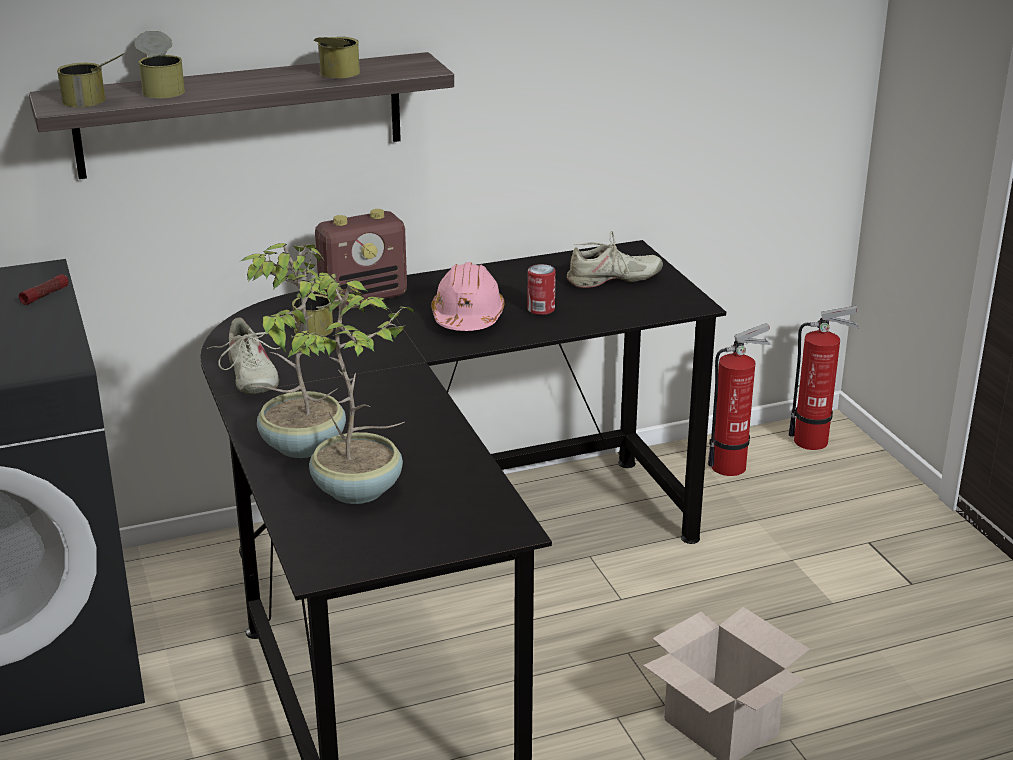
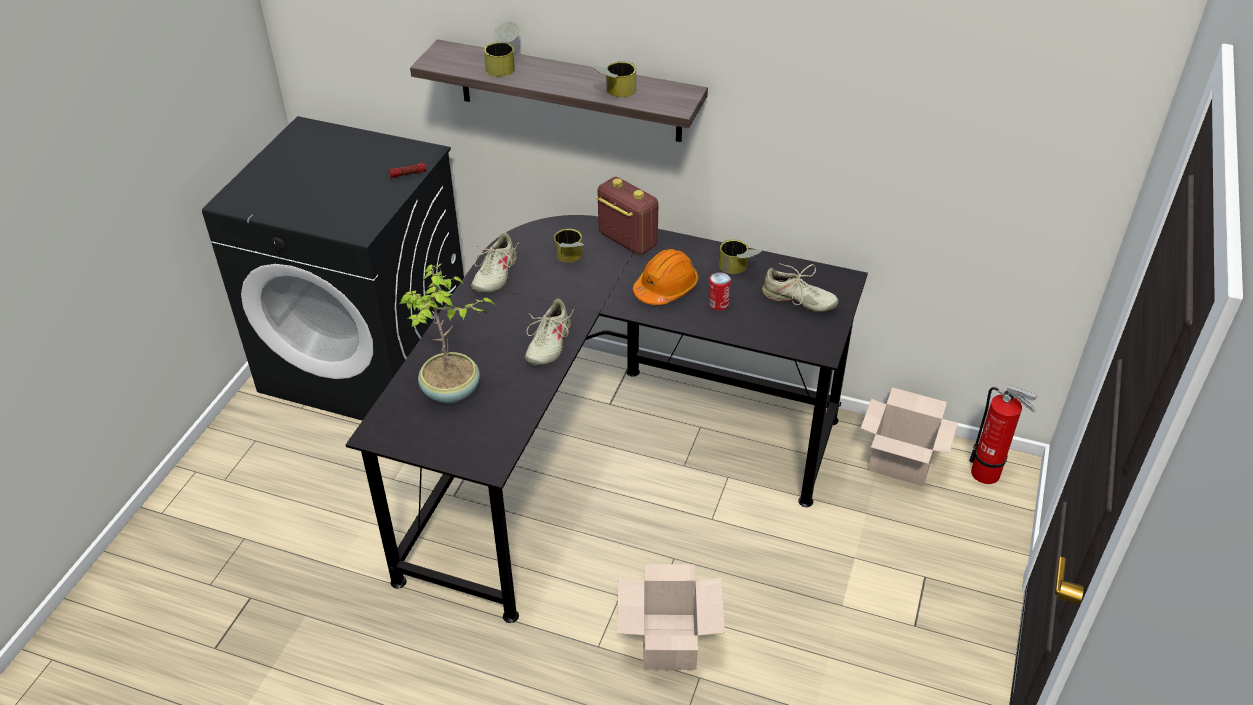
camera: 40 degrees right, 15 degrees up
(96, 102) = (455, 64): can -> can (738, 269)
(300, 446) = (460, 342): potted plant -> none
(364, 297) = (627, 240): radio -> radio turned 150 degrees counterclockwise
(410, 406) = (548, 344): none -> beige shoe
(467, 317) = (666, 288): pink hard hat -> orange hard hat
(733, 466) = (902, 462): fire extinguisher -> cardboard box

